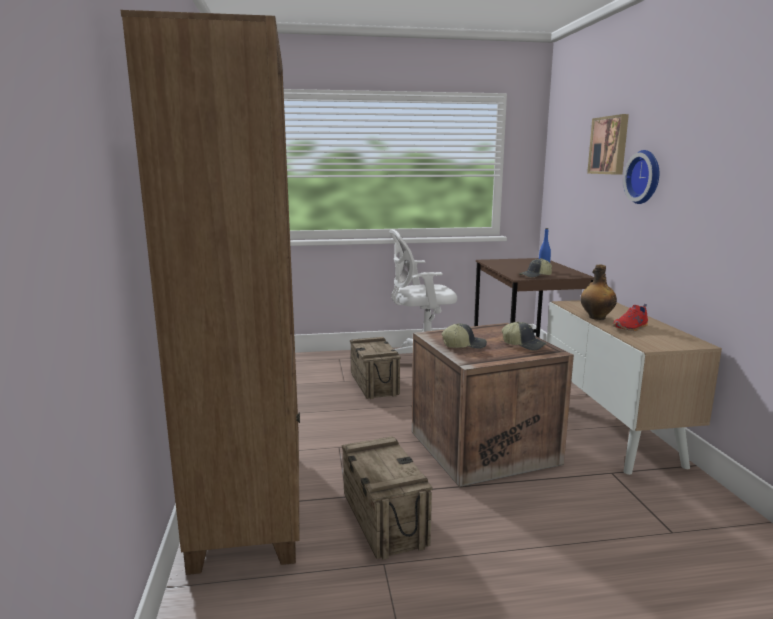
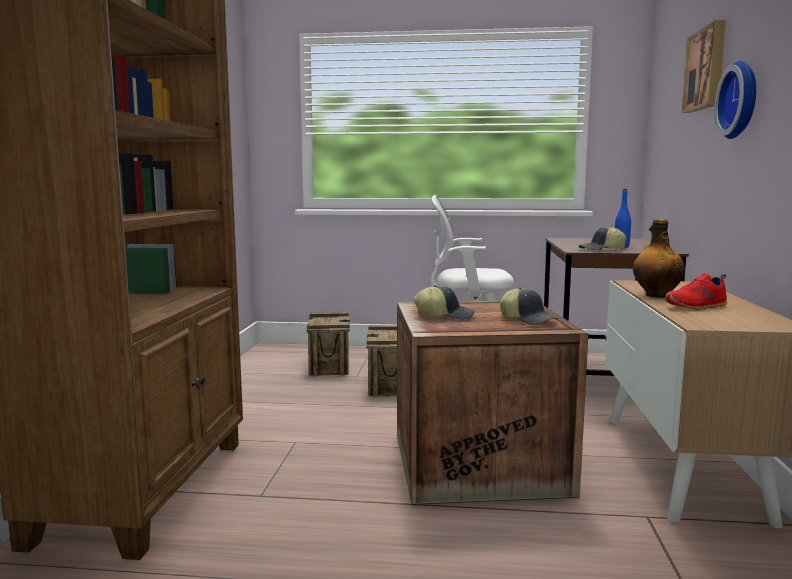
camera: 15 degrees right, 5 degrees down
(383, 519) = (284, 528): crate -> crate (329, 364)

